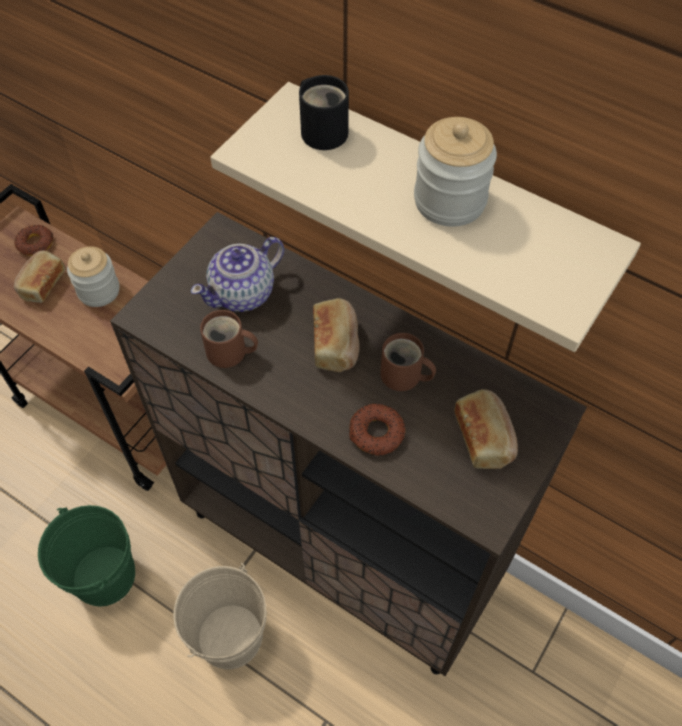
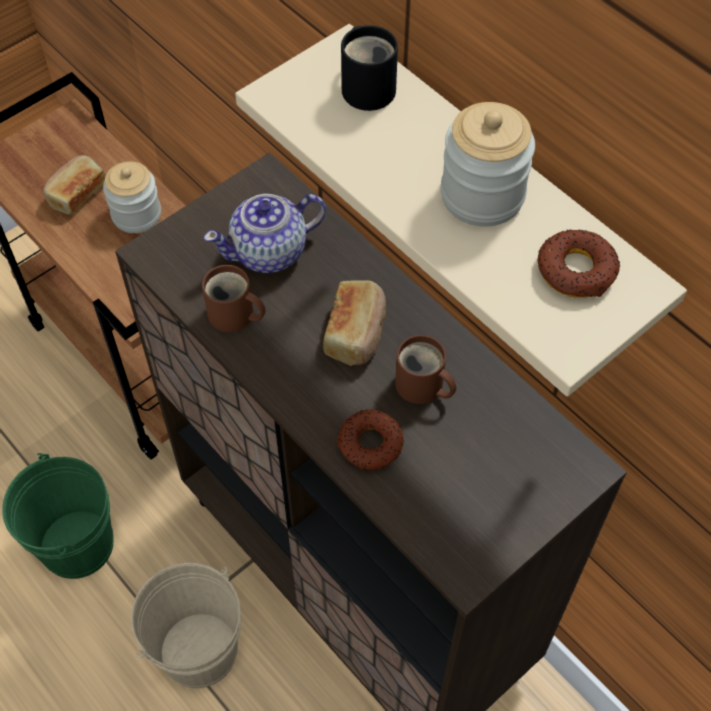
camera: 15 degrees right, 0 degrees up
(35, 243) = (82, 146): donut -> donut (576, 270)
(485, 437) = (493, 478): bread -> none

